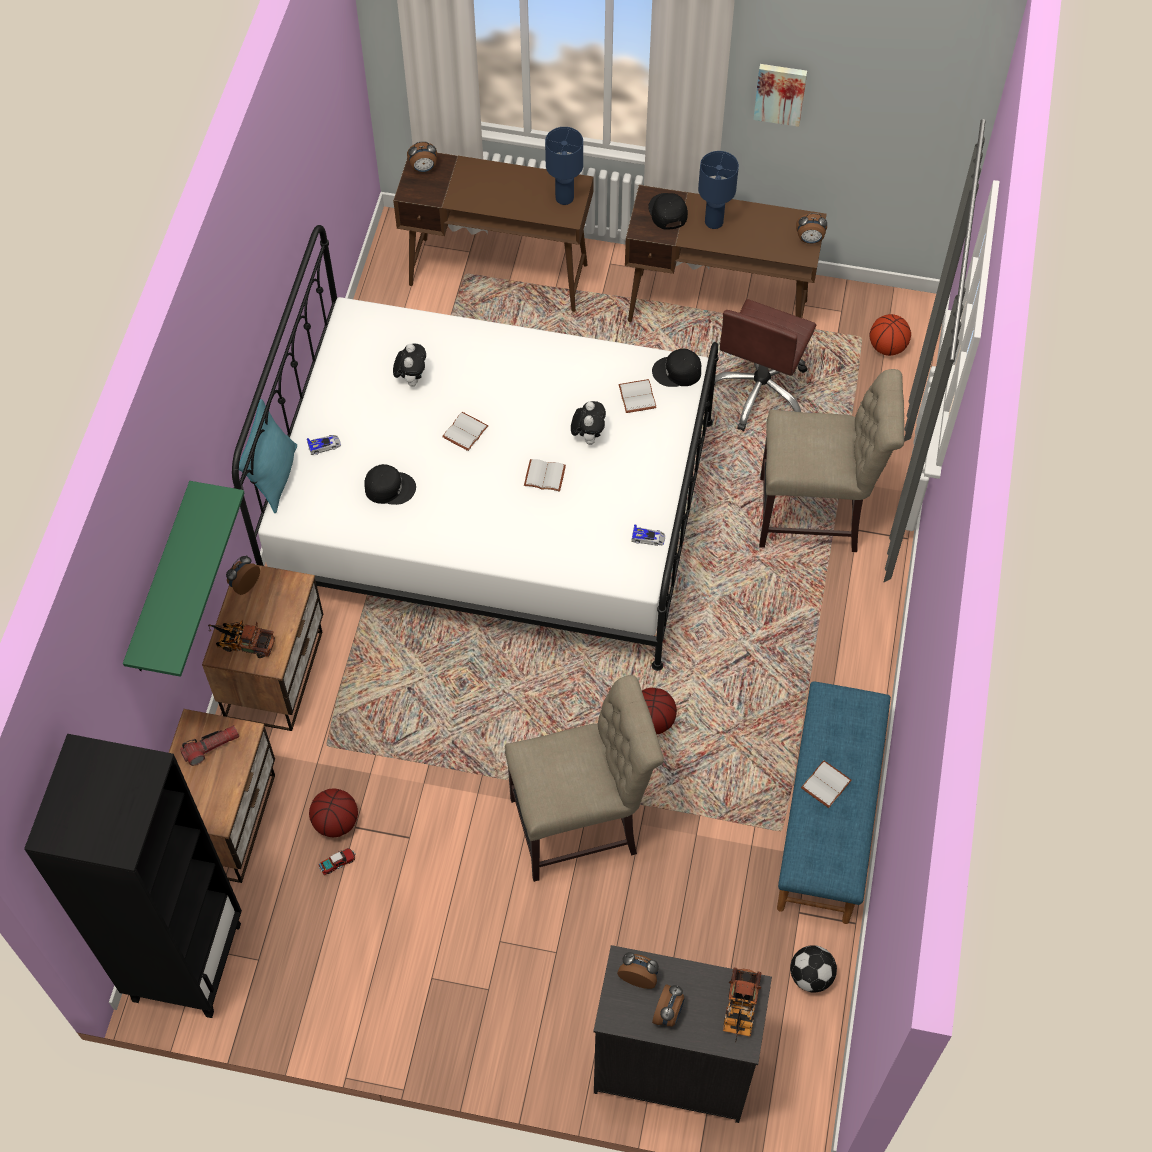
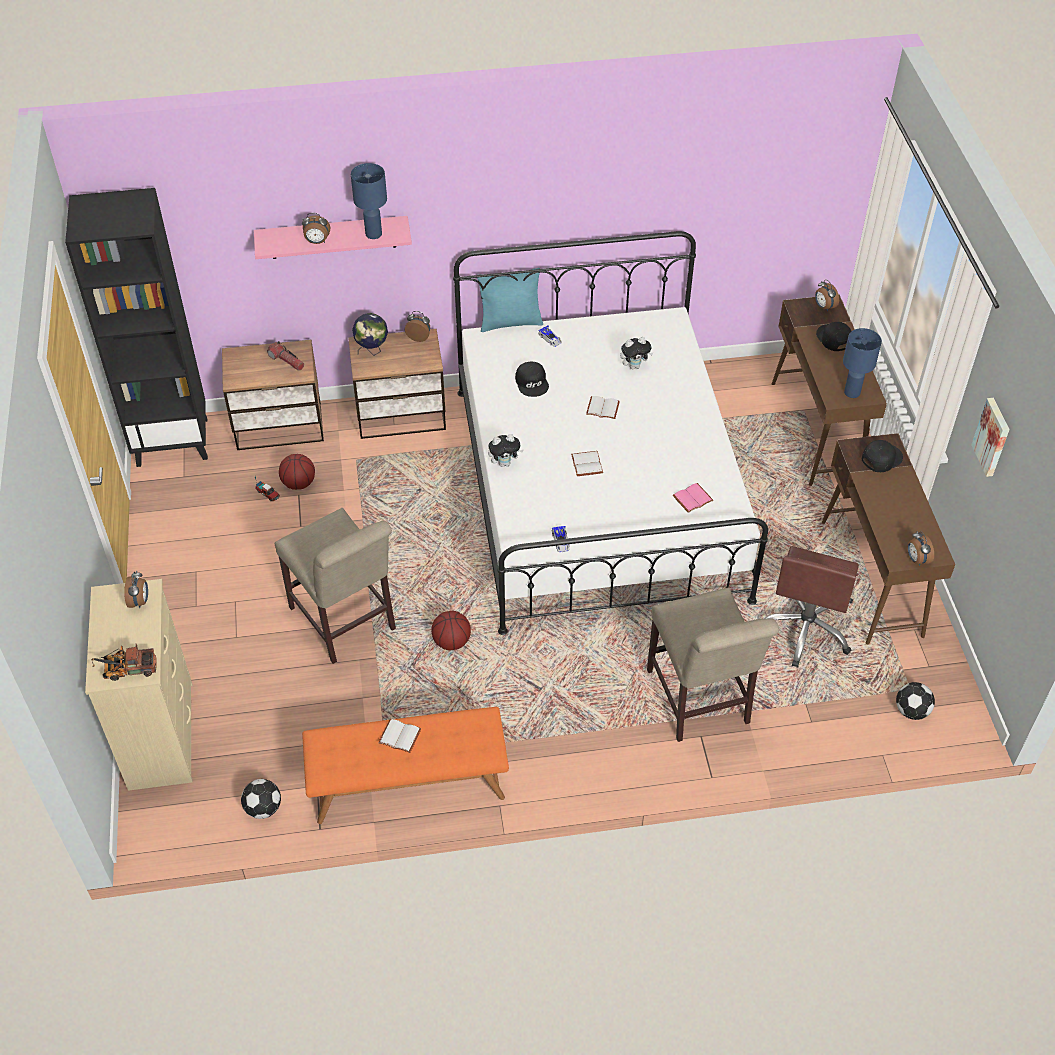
camera: 70 degrees right, 10 degrees down
(161, 582) = (332, 237): green shelf -> pink shelf
(242, 643) = (372, 351): toy truck -> globe
(588, 436) = (638, 479): plush toy -> plush toy (504, 463)
(636, 396) = (692, 498): white book -> pink book
(668, 1013) = (114, 626): alarm clock -> alarm clock (317, 242)
(671, 1068) = (162, 734): black dresser -> beige dresser
(677, 372) = (732, 517): black cap -> black cap (833, 338)
(713, 221) = (892, 490): blue table lamp -> blue table lamp (374, 233)
(760, 391) = (805, 629): brown office chair -> brown office chair turned 75 degrees counterclockwise
(828, 819) = (408, 785): blue bench -> orange bench
(887, 347) = (911, 711): basketball -> football

